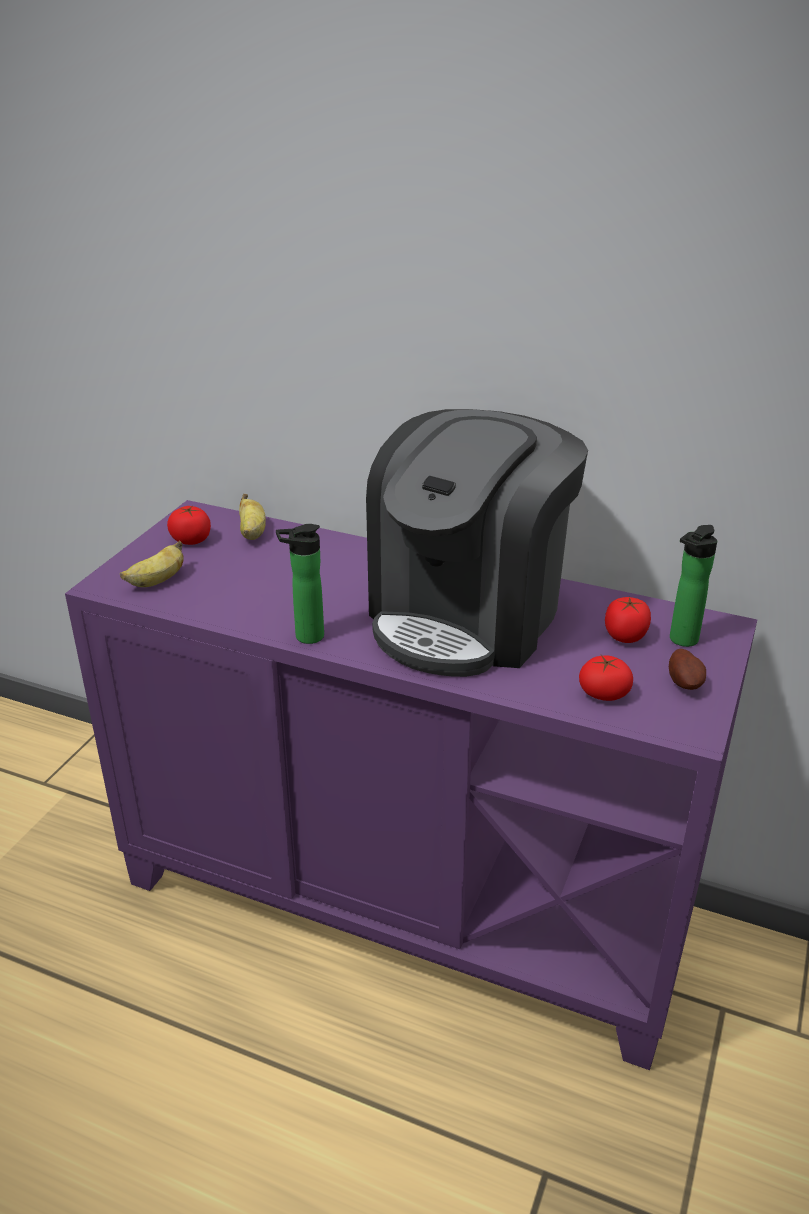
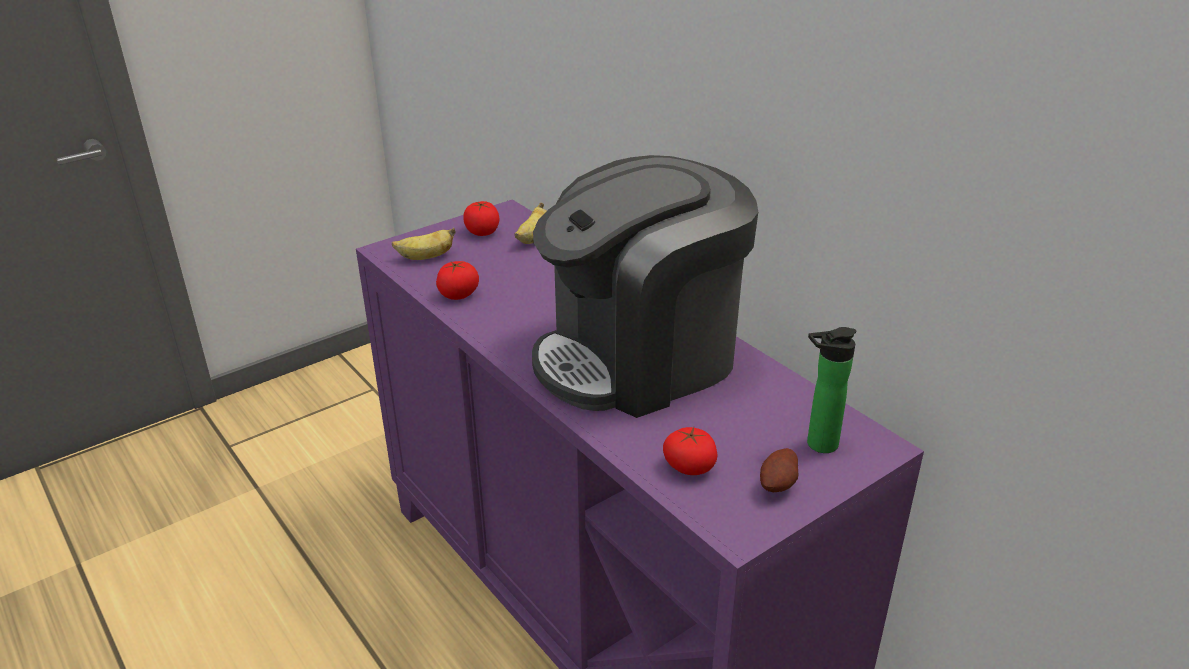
camera: 30 degrees right, 0 degrees up
(305, 637) = (488, 334): bottle -> none
(625, 636) = (766, 422): tomato -> tomato (458, 294)

